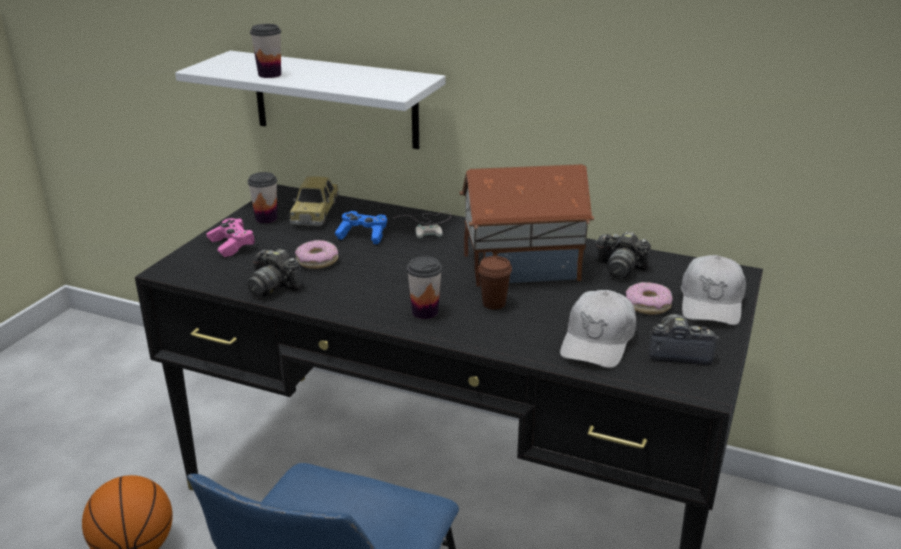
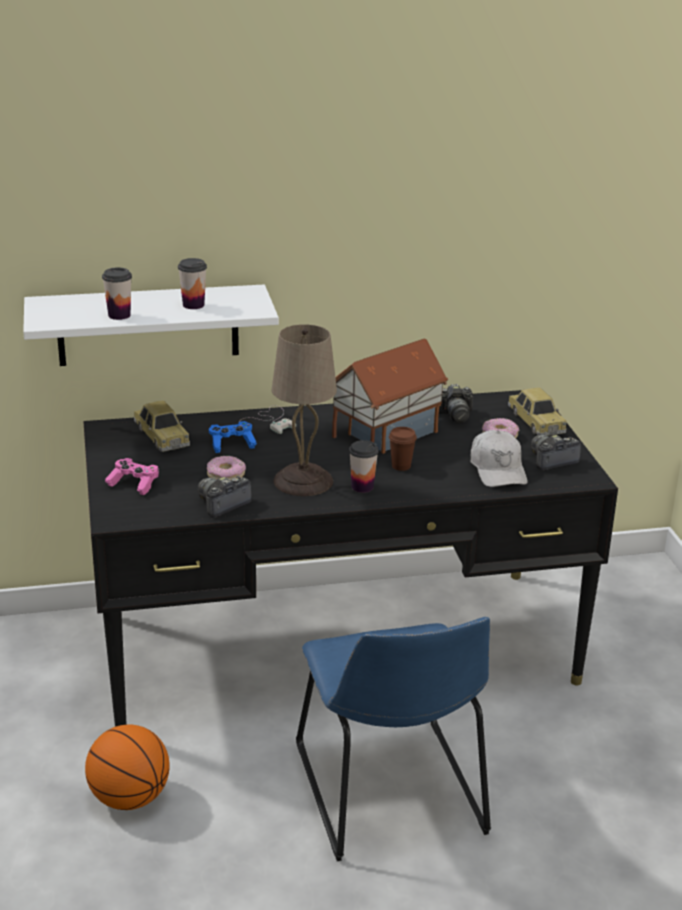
camera: 35 degrees left, 0 degrees up
(266, 218) = (126, 453): cup -> cup (193, 305)
(273, 286) = (222, 504): camera -> camera turned 135 degrees clockwise
(375, 288) = (302, 481): none -> beige table lamp
(711, 302) = (535, 422): white cap -> toy car

